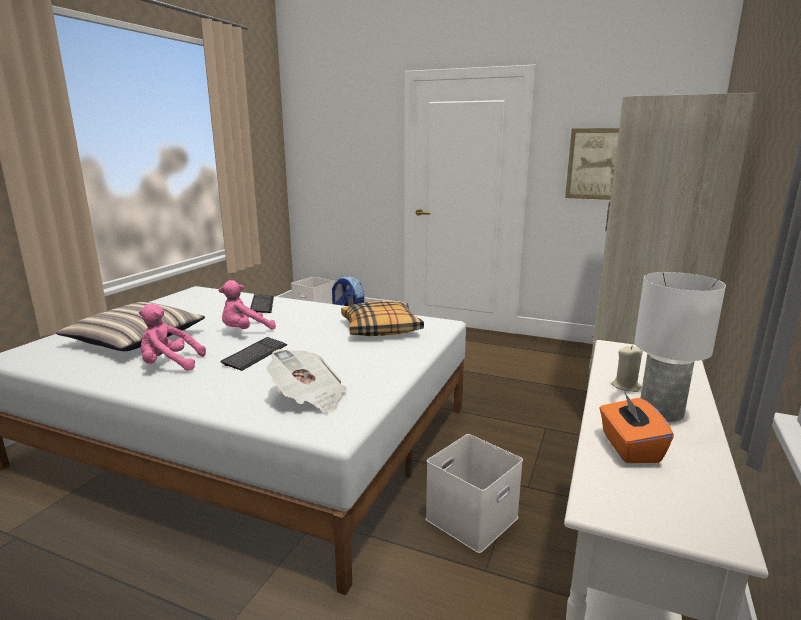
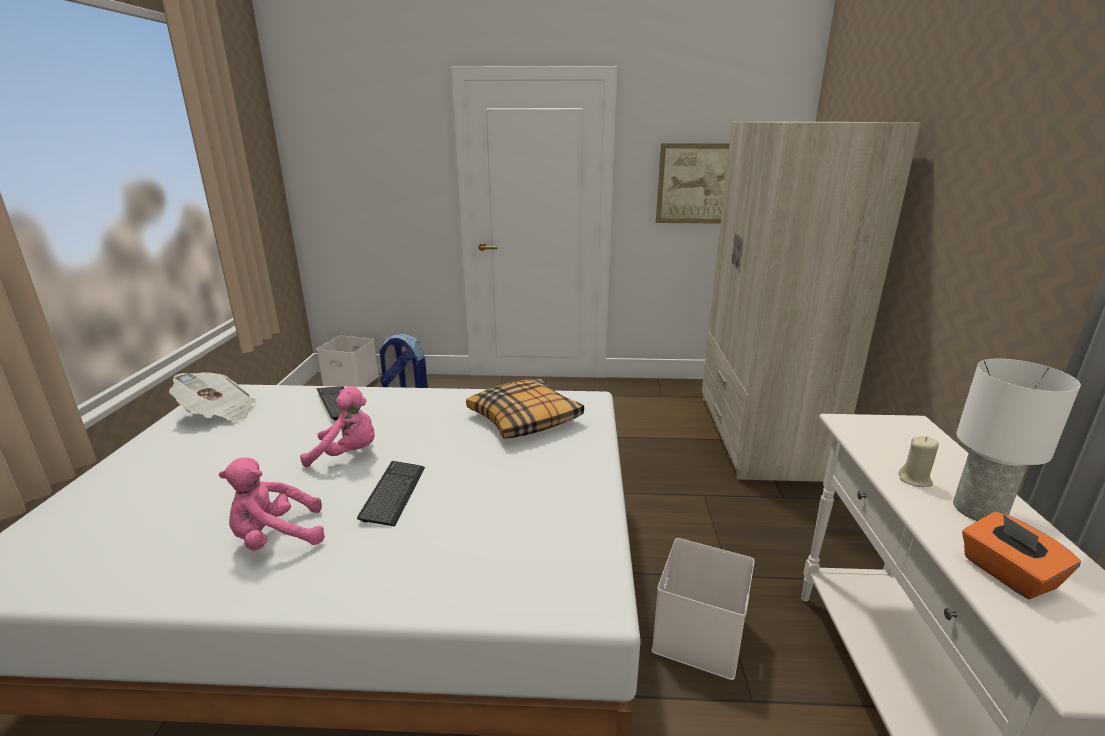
camera: 20 degrees left, 5 degrees up
(136, 339) = (184, 499): pillow -> none
(245, 331) = (348, 454): pink plush toy -> pink plush toy turned 120 degrees counterclockwise
(309, 398) = (523, 554): newspaper -> newspaper (219, 413)

